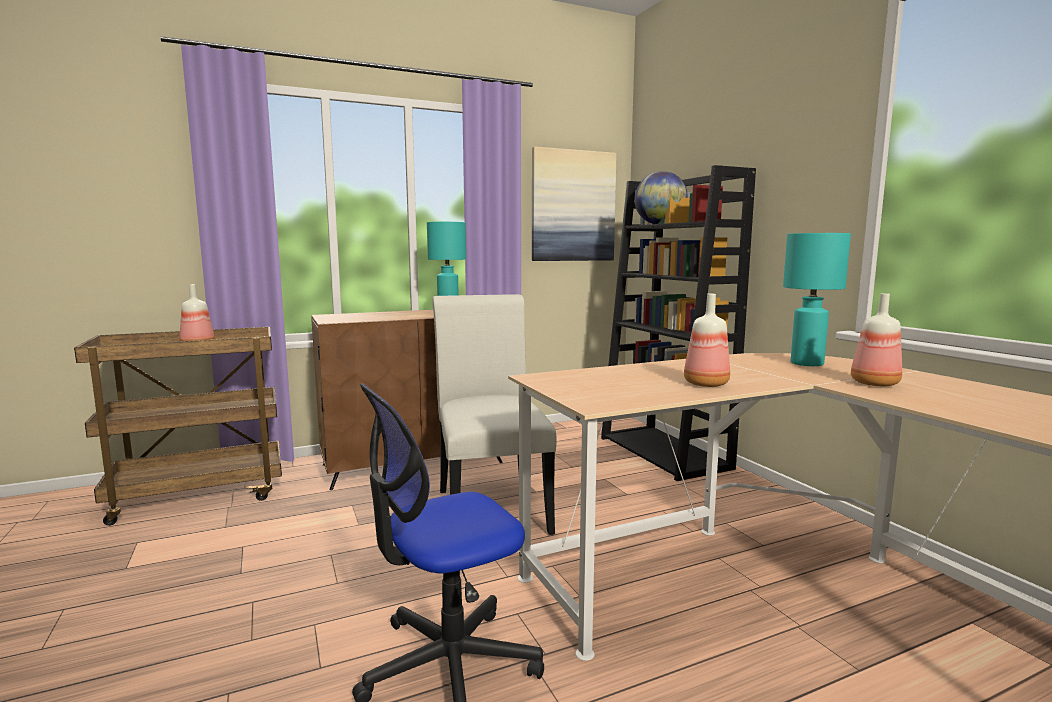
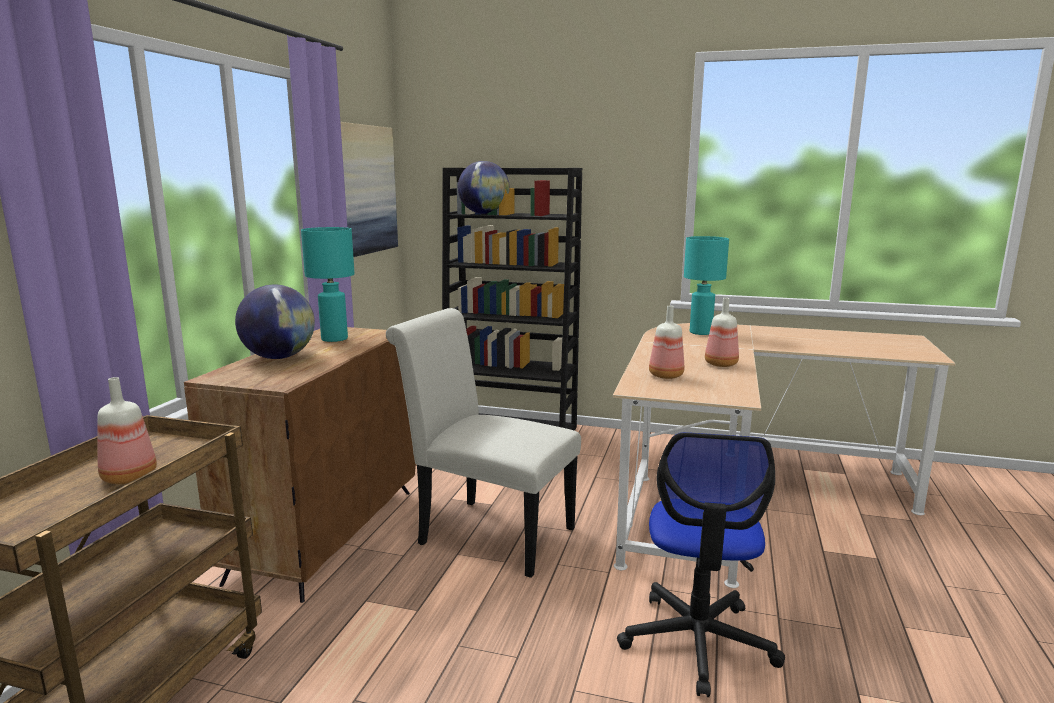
camera: 50 degrees left, 5 degrees up
(386, 313) = (279, 357): none -> globe
(873, 383) = (767, 340): bottle -> bottle (665, 376)

